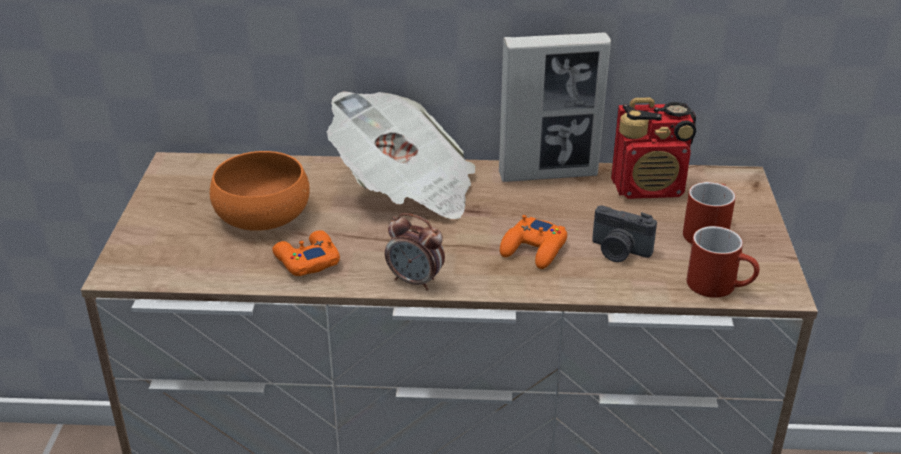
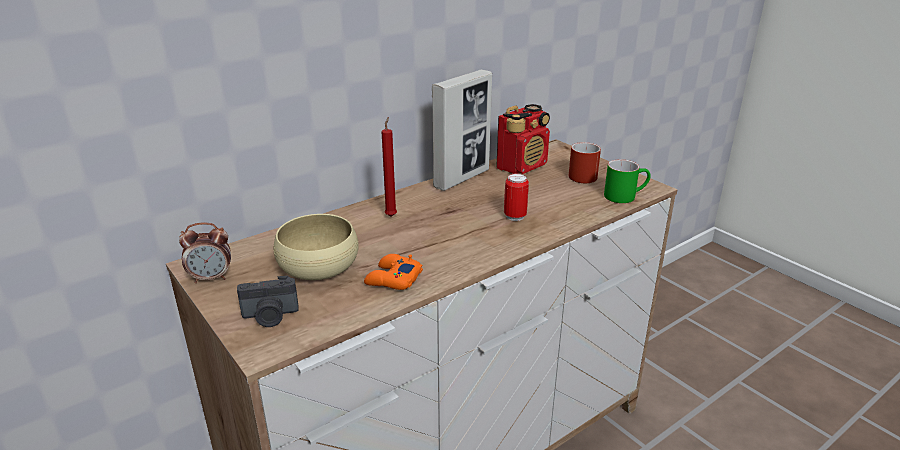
camera: 40 degrees left, 5 degrees down
(262, 215) = (319, 267): orange bowl -> beige bowl
(405, 188) = (391, 215): newspaper -> red candle
(415, 281) = (478, 260): alarm clock -> alarm clock (211, 278)
(534, 249) = (515, 216): orange game controller -> can
(619, 251) = (556, 200): camera -> camera (270, 317)
(720, 286) = (625, 195): red mug -> green mug

